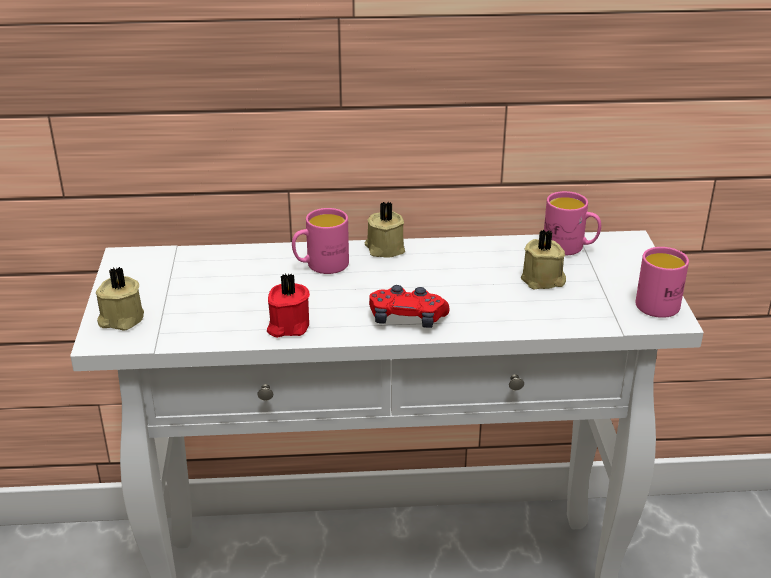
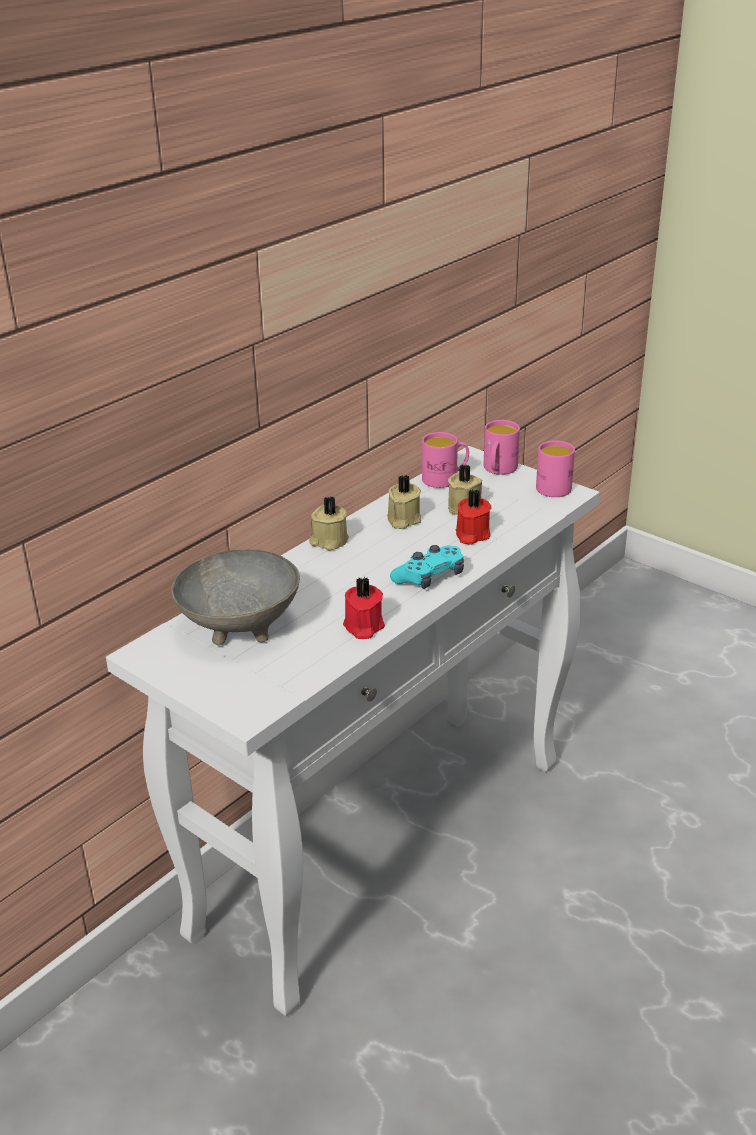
camera: 45 degrees left, 0 degrees up
(121, 319) = (233, 695): beige candle -> beige candle (402, 520)
(214, 275) = (241, 625): none -> grey bowl
(320, 265) = (306, 576): pink mug -> pink mug (498, 470)
(407, 319) = (429, 577): red game controller -> turquoise game controller
(505, 304) = (471, 535): none -> red candle

